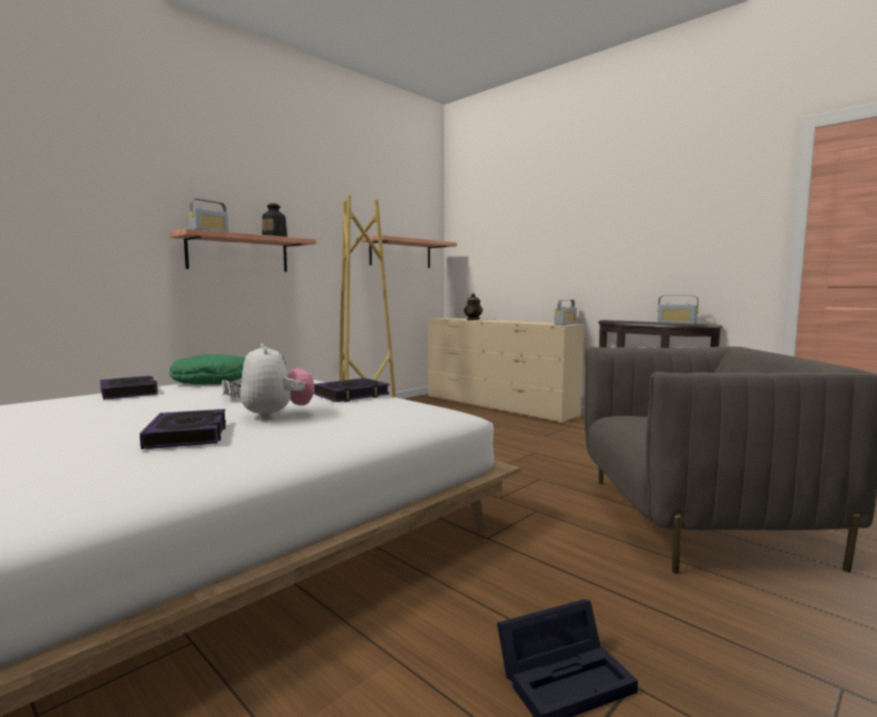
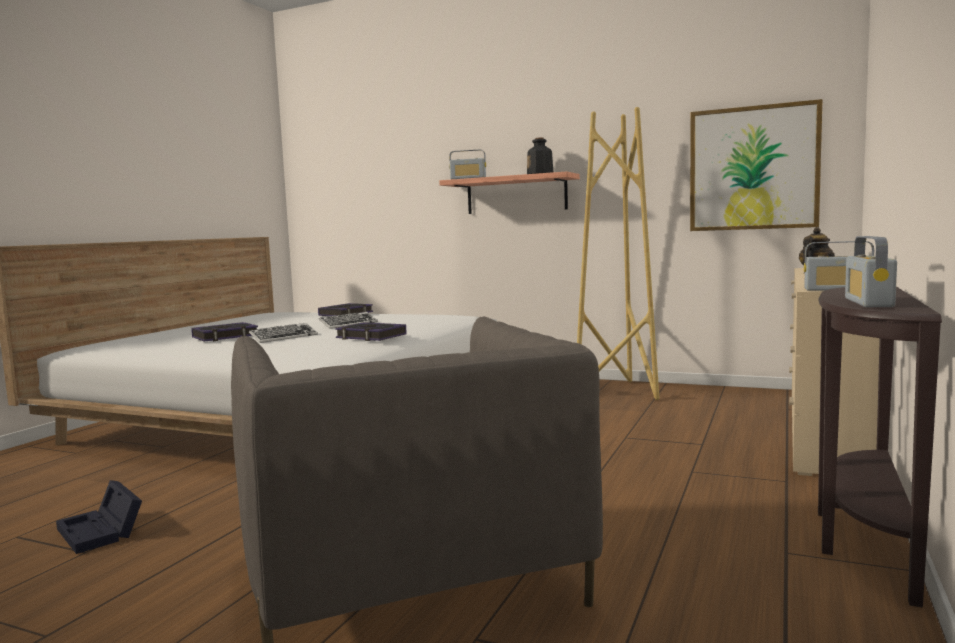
camera: 70 degrees right, 0 degrees up
(209, 381) = (405, 315): green pillow -> none
(277, 415) = (284, 337): plush toy -> keyboard
(401, 253) = (753, 168): shelf -> picture

